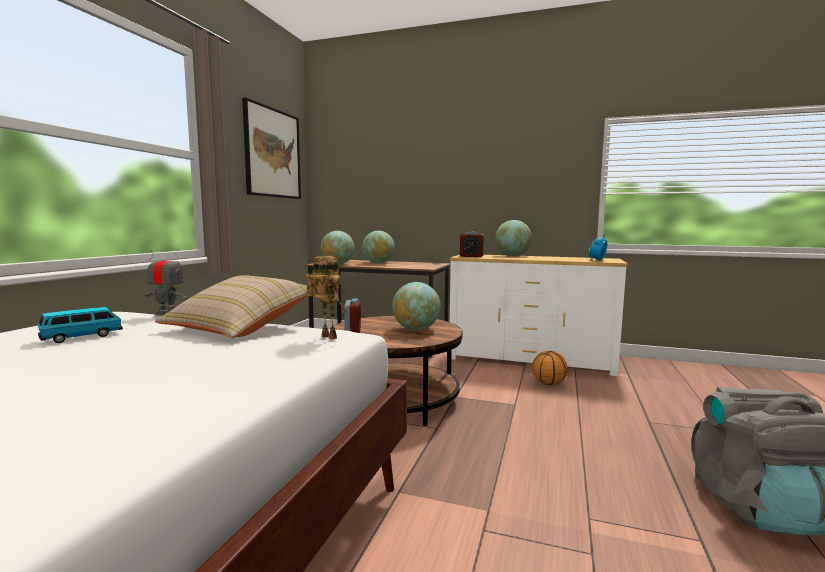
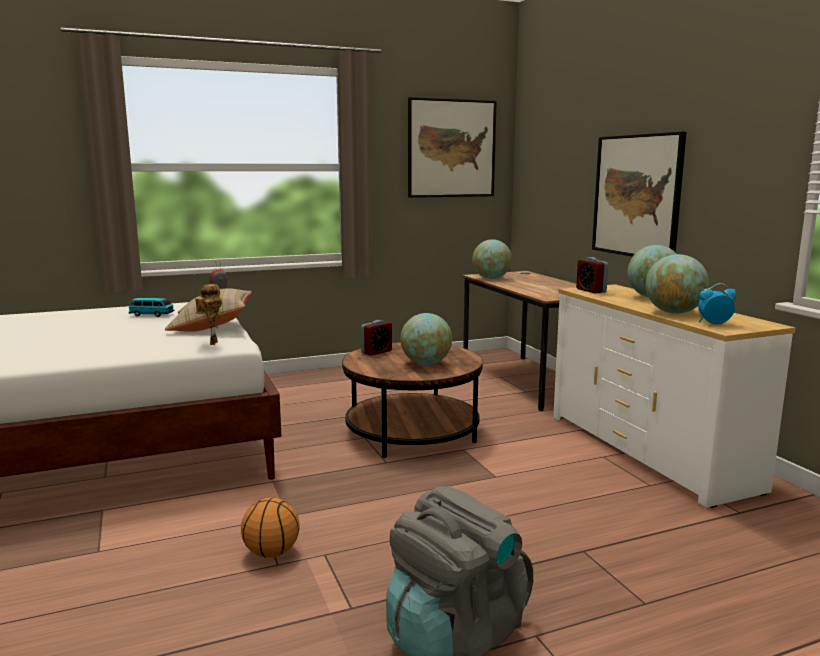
camera: 50 degrees right, 5 degrees up
(378, 263) = (538, 282): globe -> globe (674, 313)
(458, 192) = (636, 196): none -> picture
(548, 384) = (587, 477): basketball -> basketball (271, 552)

